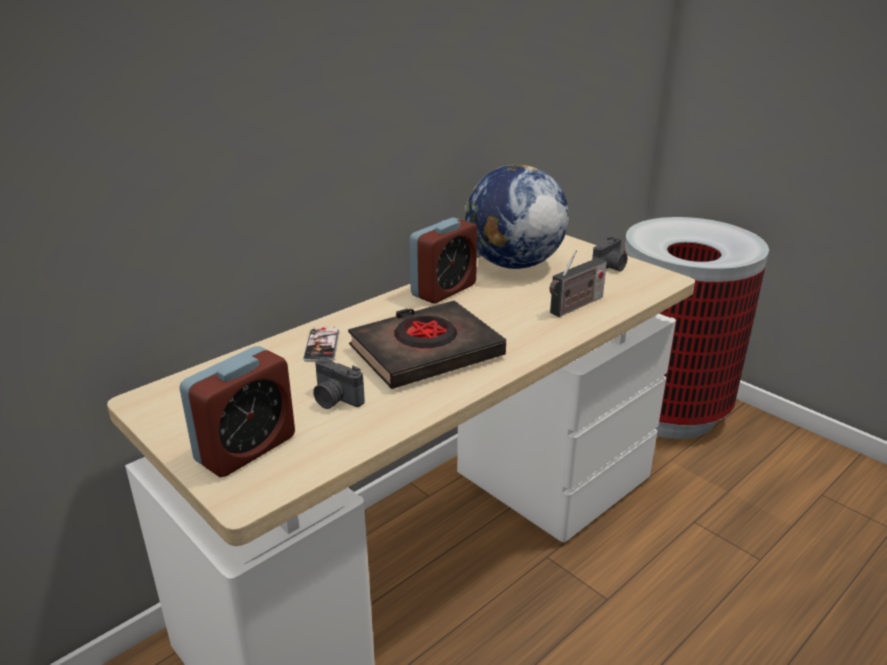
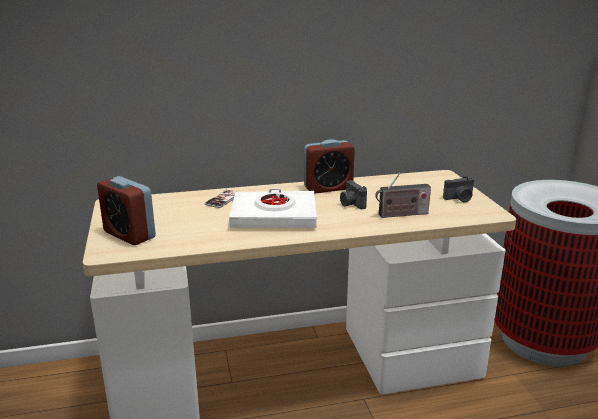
camera: 30 degrees right, 5 degrees down
(246, 449) = (129, 235): alarm clock -> alarm clock turned 60 degrees clockwise
(335, 400) = (197, 226): camera -> camera (351, 204)
(426, 352) = (274, 216): black book -> white book
(513, 264) = (393, 183): globe -> none

